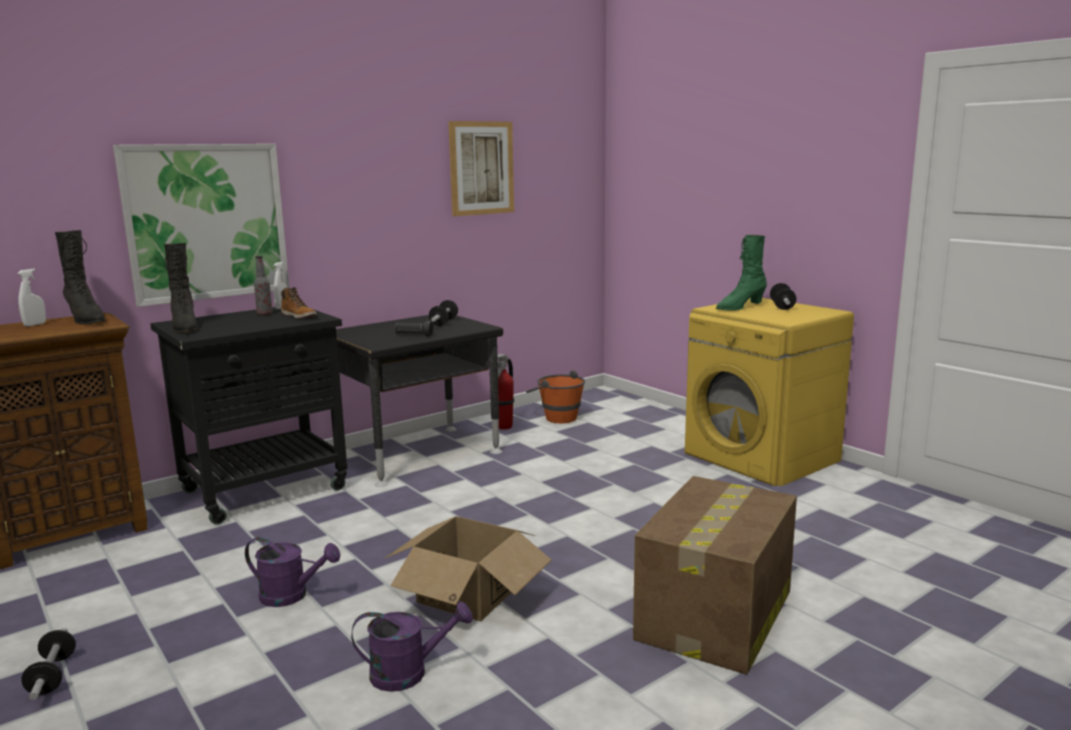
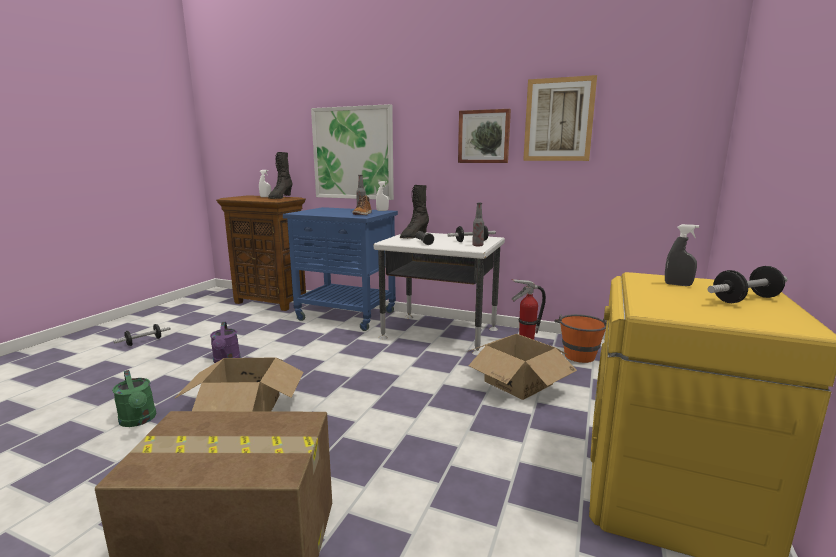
camera: 60 degrees right, 0 degrees up
(184, 327) = (315, 210): black boot -> black boot (413, 236)
(266, 491) = (347, 316): black cart -> blue cart
(406, 189) = (484, 136): none -> picture
(409, 673) = (139, 420): purple watering can -> green watering can
(419, 454) = (440, 333): black desk -> white desk
(470, 324) = (477, 245): none -> bottle
(578, 453) = (518, 382): none -> cardboard box
(740, 307) = (678, 284): green boot -> grey spray bottle

